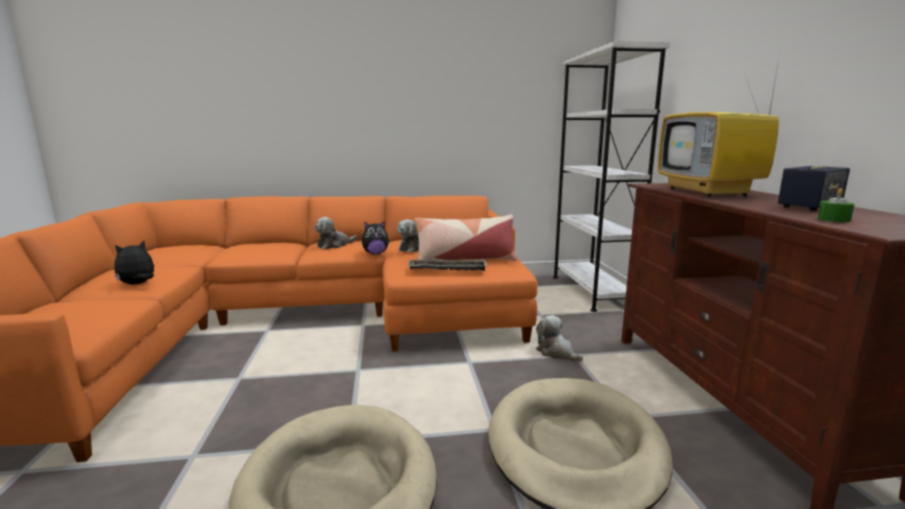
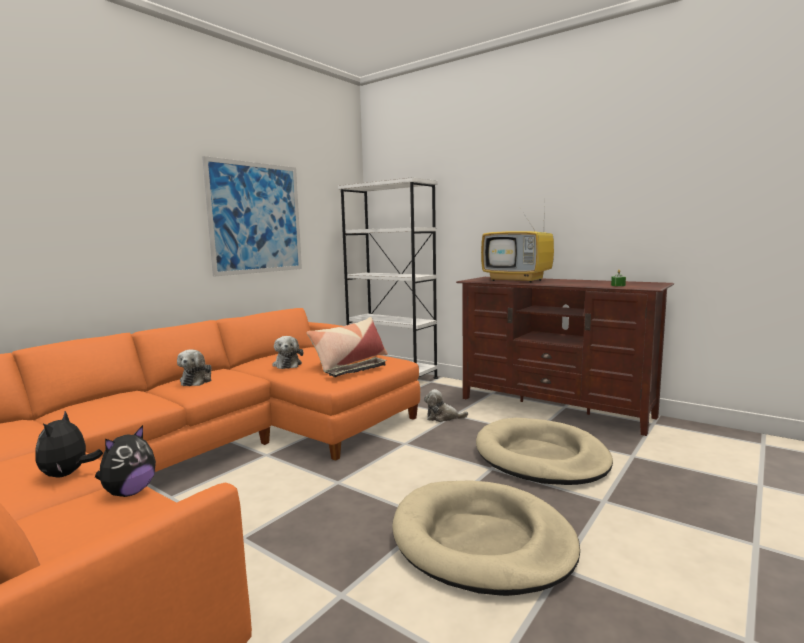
camera: 45 degrees left, 5 degrees down
(375, 253) = (256, 377): plush toy -> plush toy (129, 492)
(452, 101) = (256, 218): none -> picture
(809, 207) = (586, 282): speaker -> none

